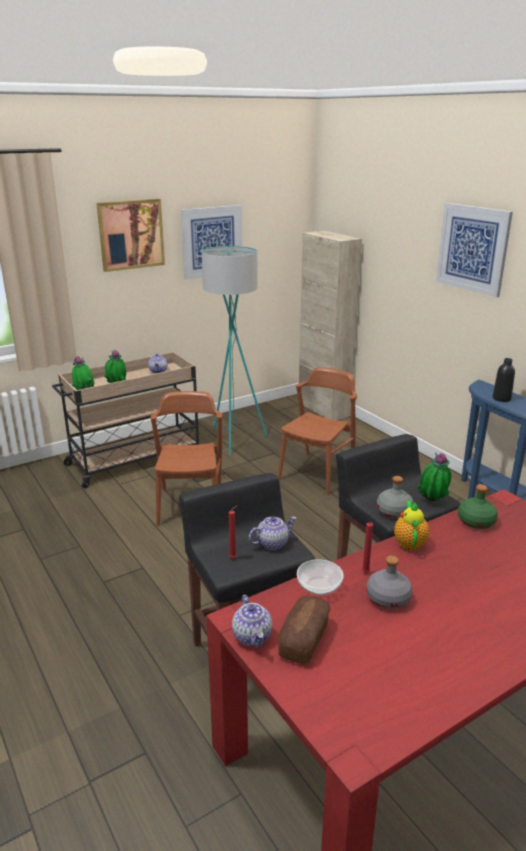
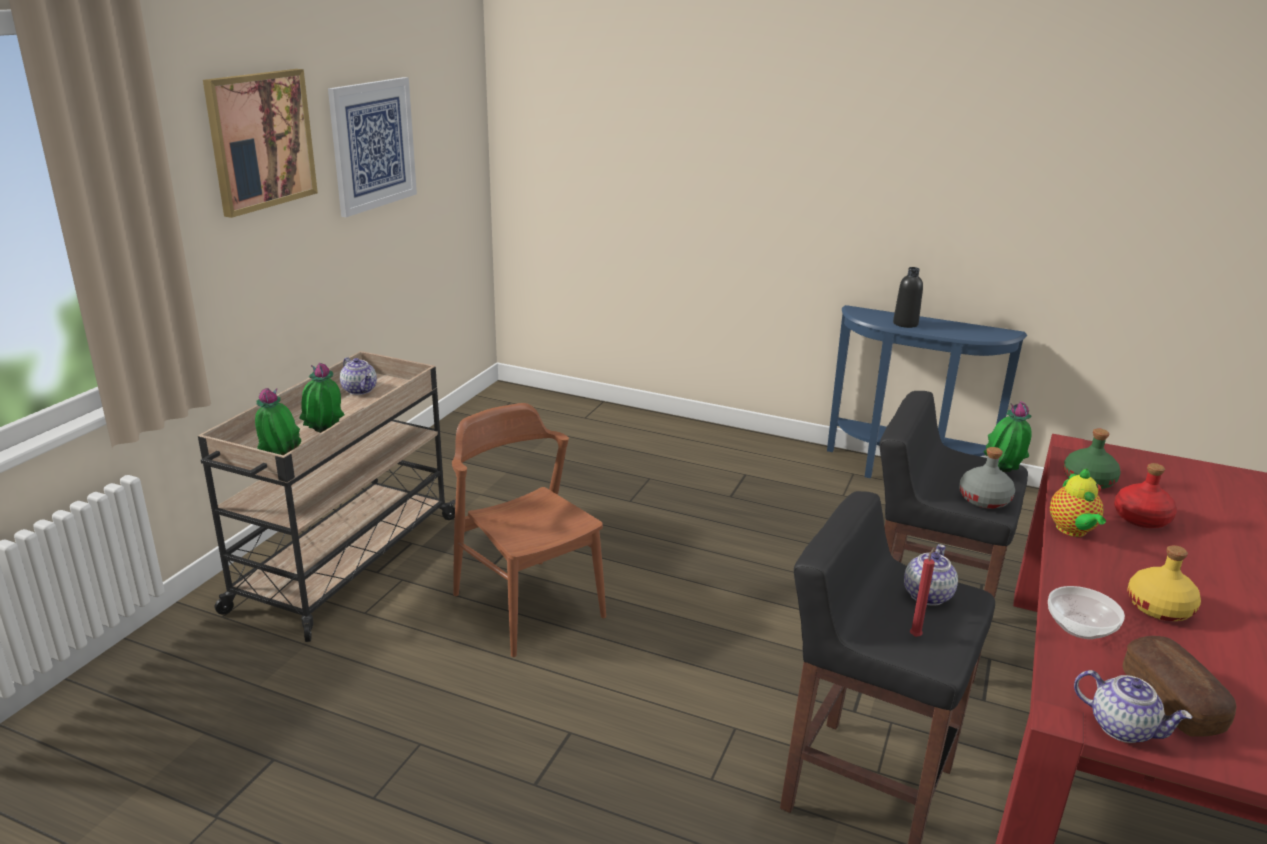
camera: 35 degrees left, 0 degrees up
(232, 439) = (471, 481): turquoise floor lamp -> none
(317, 473) = (651, 495): brown chair -> none
(323, 409) = (552, 401): beige cabinet -> none
(365, 573) = (1094, 587): red candle -> none
(388, 598) = (1160, 608): grey bottle -> yellow bottle
(409, 542) = (1072, 531): teapot -> teapot turned 150 degrees counterclockwise
(472, 248) = (819, 122): picture -> none
(472, 552) = (1140, 518): none -> red bottle

